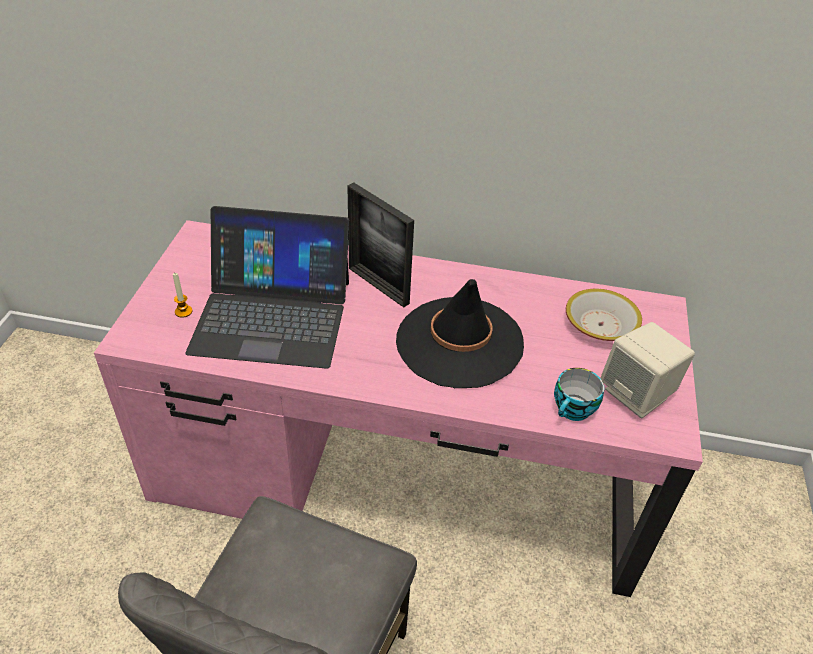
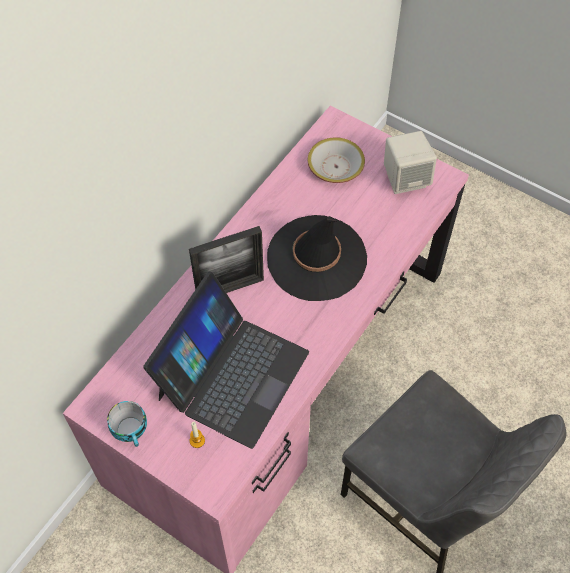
camera: 65 degrees left, 15 degrees up
(573, 411) = (406, 220): cup -> cup (132, 430)

